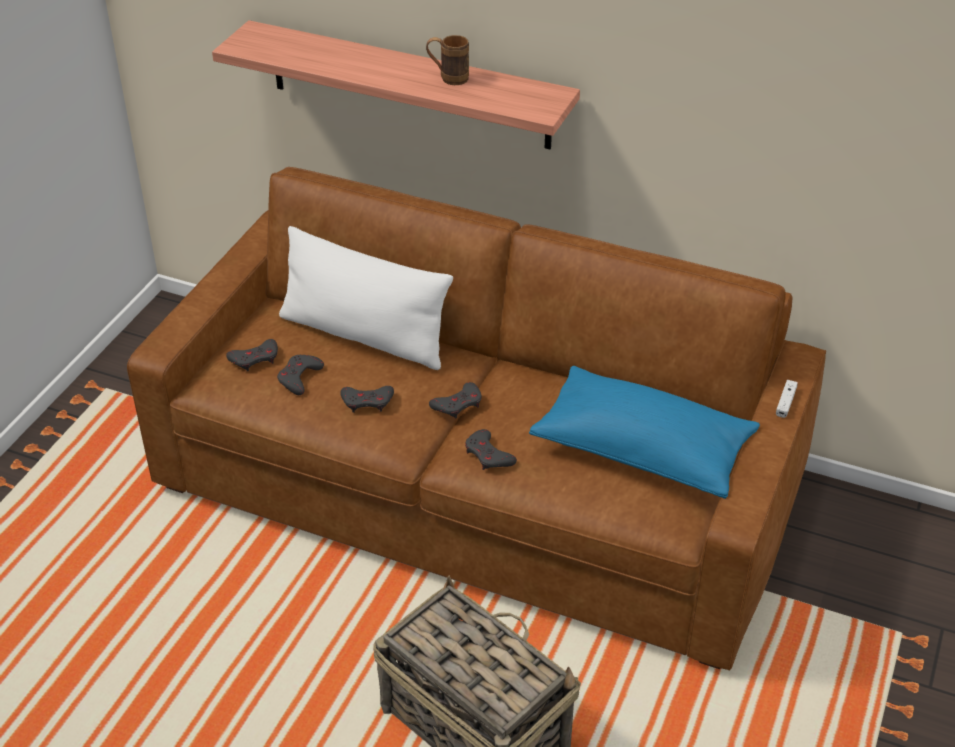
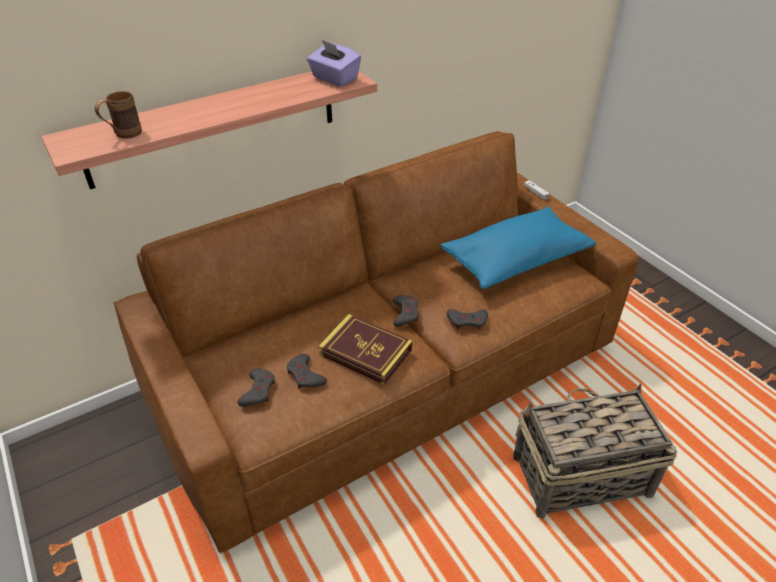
camera: 55 degrees left, 0 degrees up
(364, 336) = (293, 324): white pillow -> none
(367, 401) = (365, 352): grey game controller -> book
(448, 78) = (267, 93): brown mug -> brown mug (123, 135)
(529, 98) = (334, 78): none -> purple tissue box

